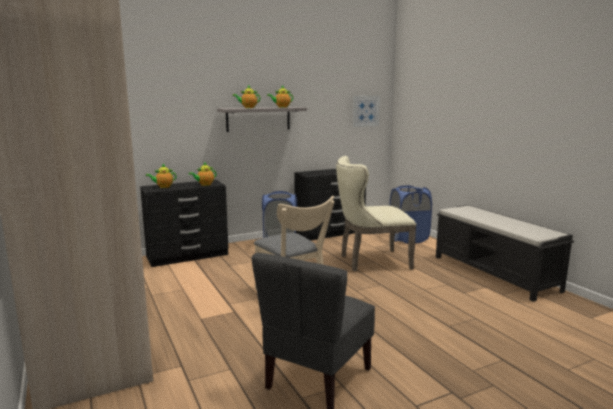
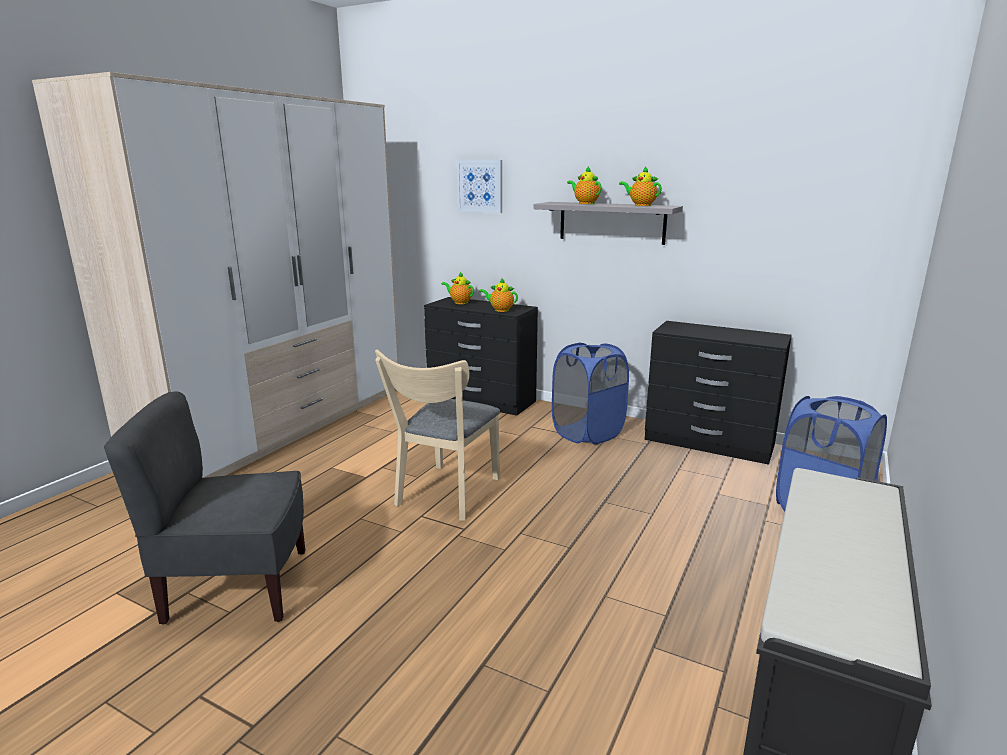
camera: 55 degrees right, 5 degrees up
(365, 111) = (848, 223): picture -> picture (480, 186)
(370, 261) = (648, 510): beige chair -> none

